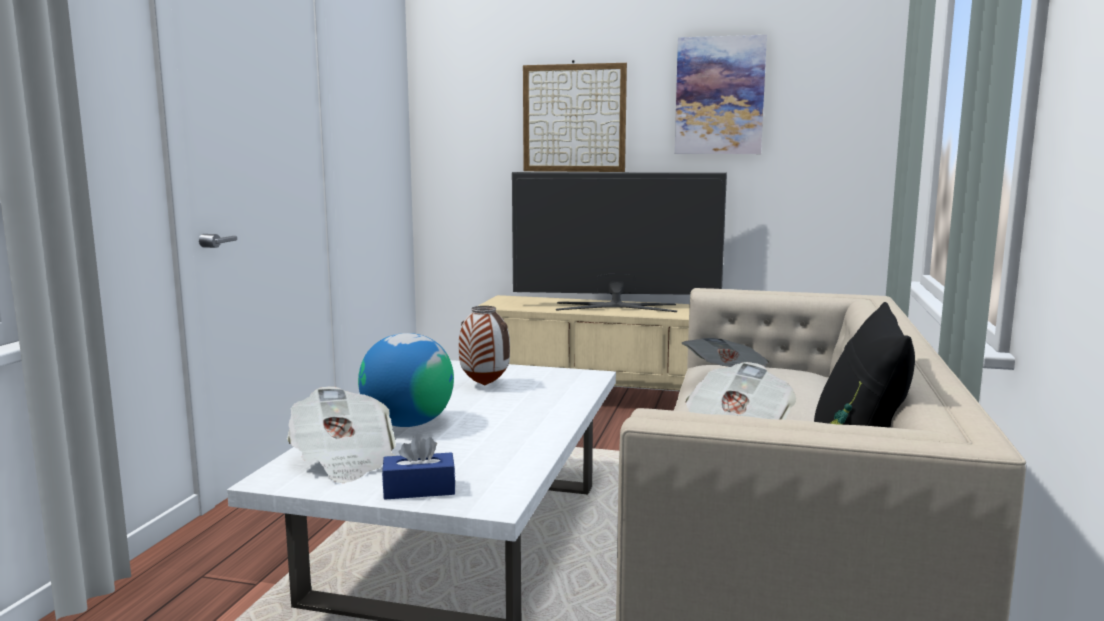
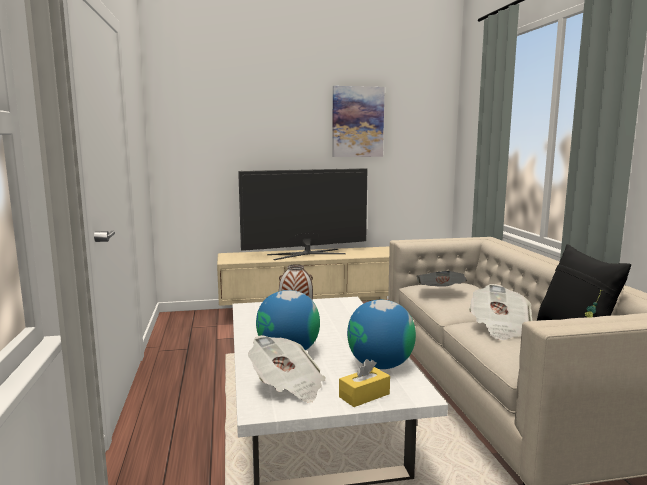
camera: 25 degrees left, 0 degrees up
(419, 489) = (364, 395): blue tissue box -> yellow tissue box
(500, 459) = (380, 365): none -> globe
(574, 116) = (267, 133): picture -> none

